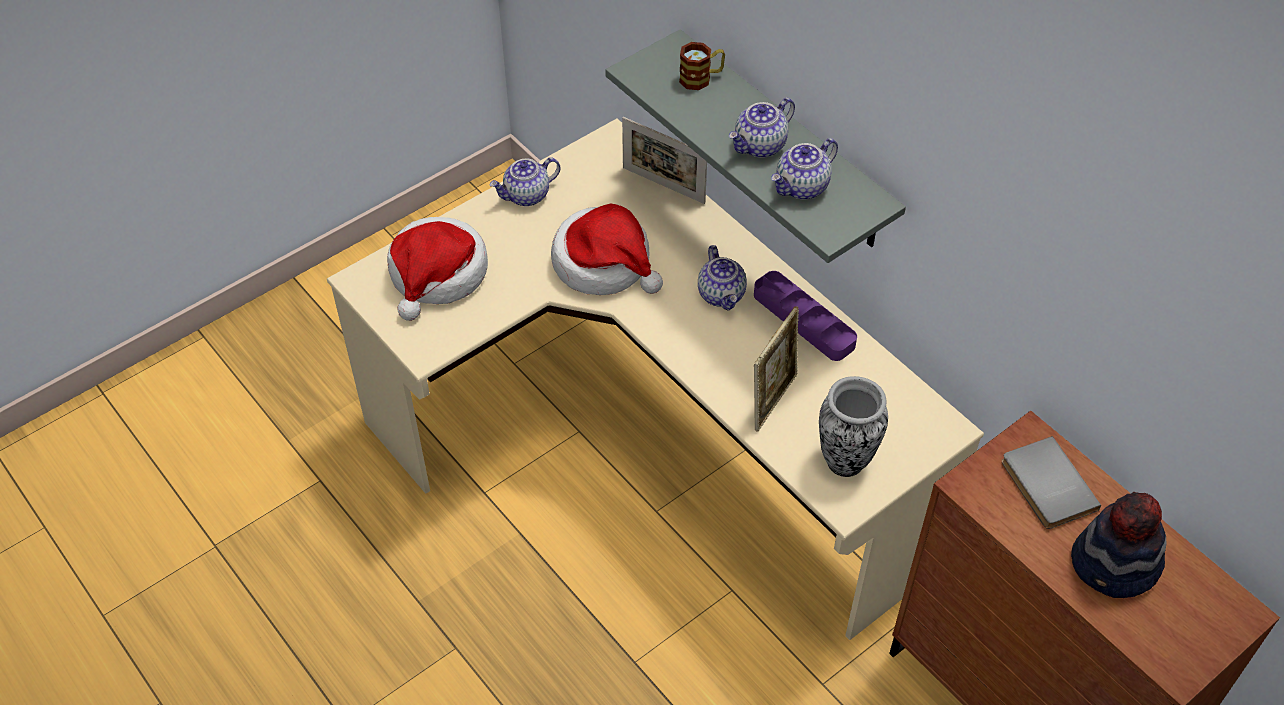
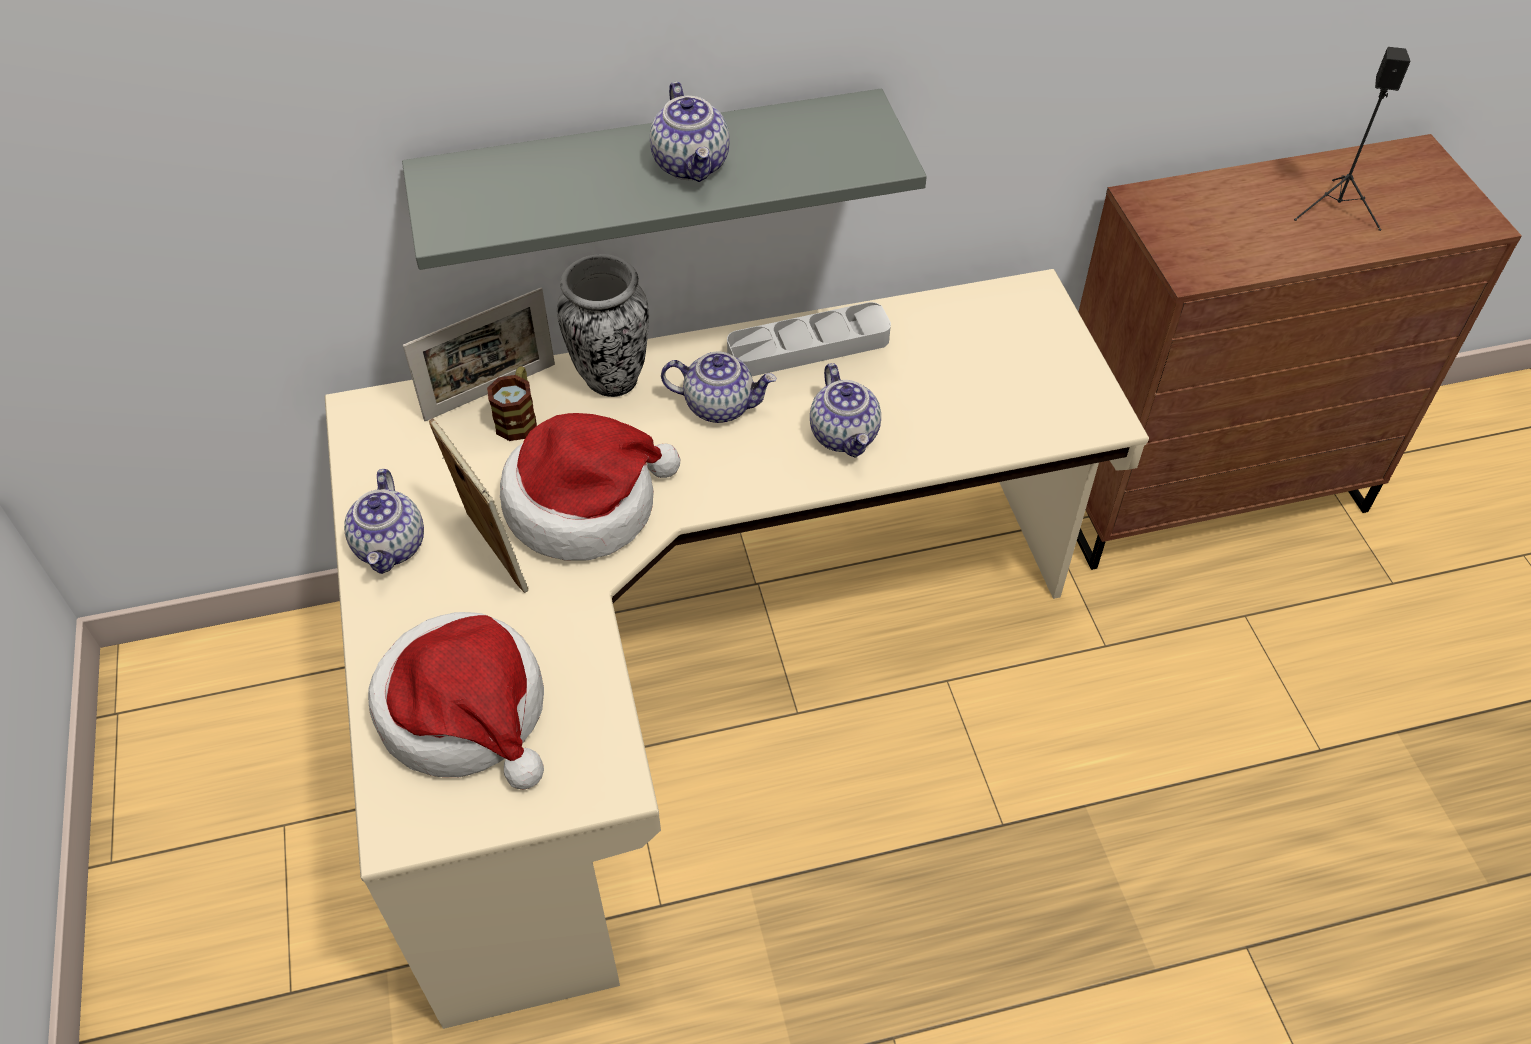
camera: 65 degrees left, 0 degrees up
(701, 78) = (520, 172): mug -> mug (518, 417)
(773, 400) = (917, 422): picture frame -> picture frame (491, 553)
(802, 187) = (793, 155): teapot -> teapot (845, 435)
(803, 320) = (808, 347): purple tray -> grey tray
(846, 460) = (1040, 392): vase -> vase (612, 379)
(1045, 486) = (1216, 216): grey book -> none
(1115, 565) = (1337, 210): hat -> black speaker

